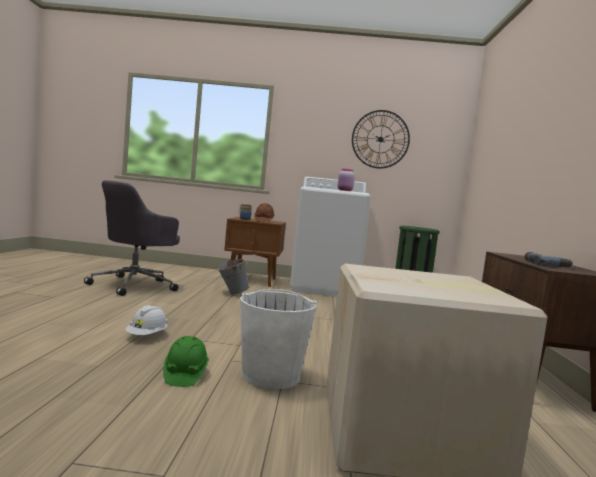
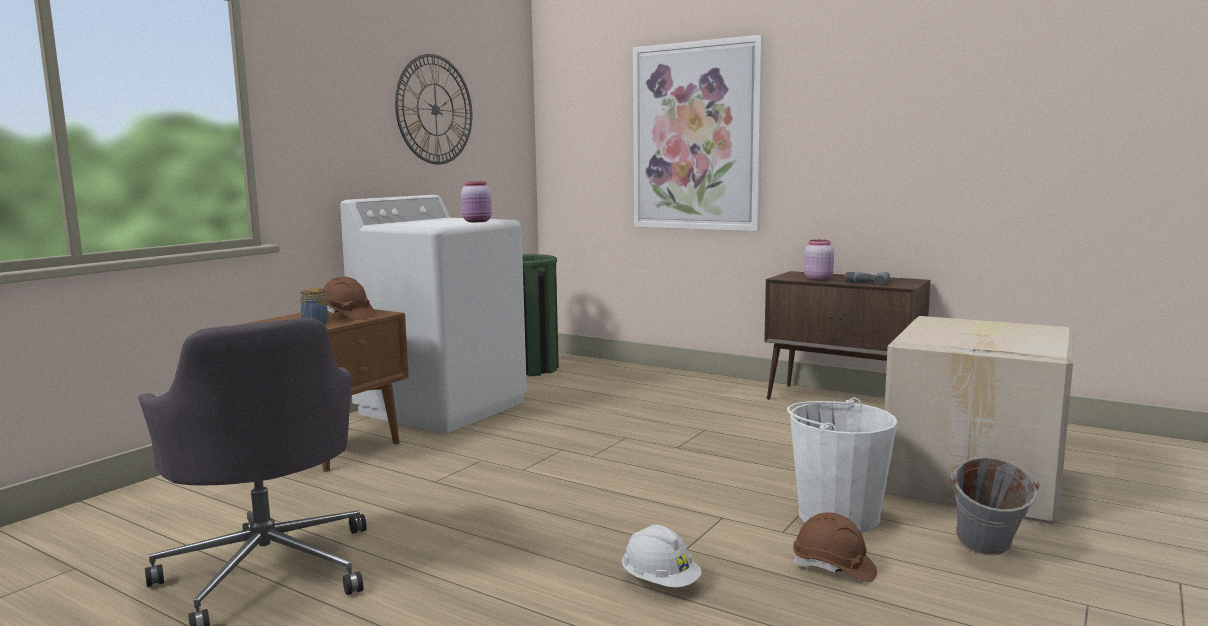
camera: 60 degrees left, 5 degrees up
(185, 374) = (834, 568): green hard hat -> brown hard hat
(231, 293) = (424, 481): grey bucket -> grey bucket (986, 553)
(519, 150) = (696, 137): none -> picture
(521, 258) = (818, 279): none -> pink jar

